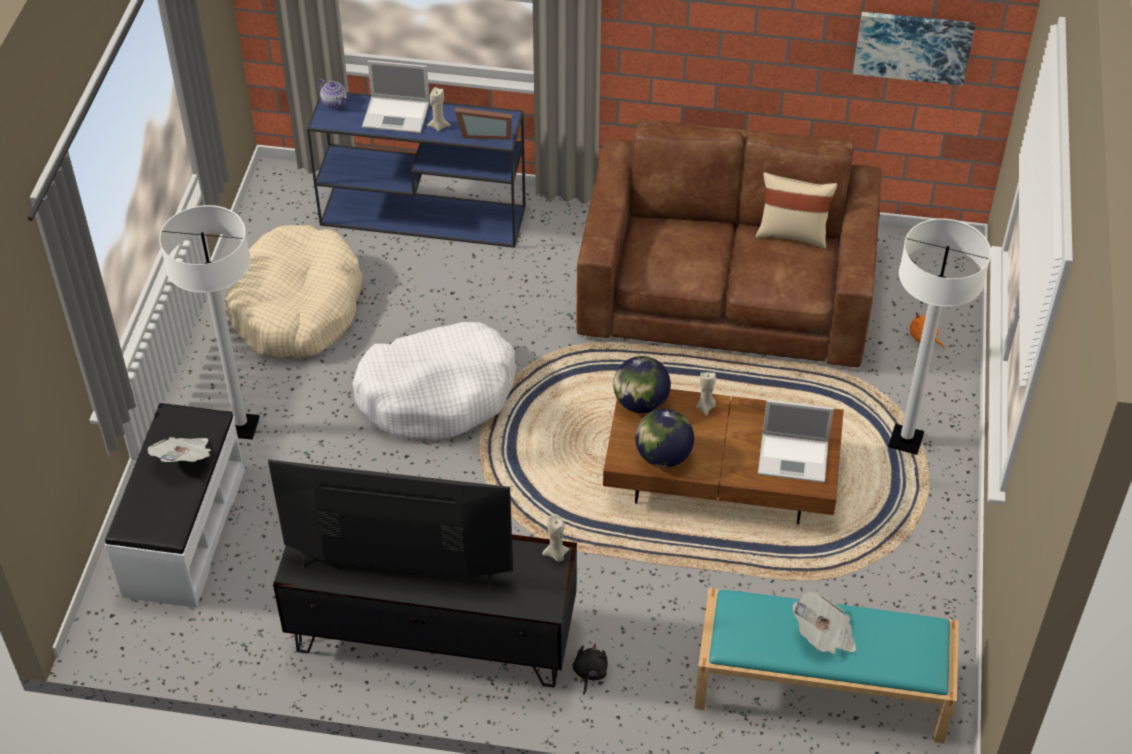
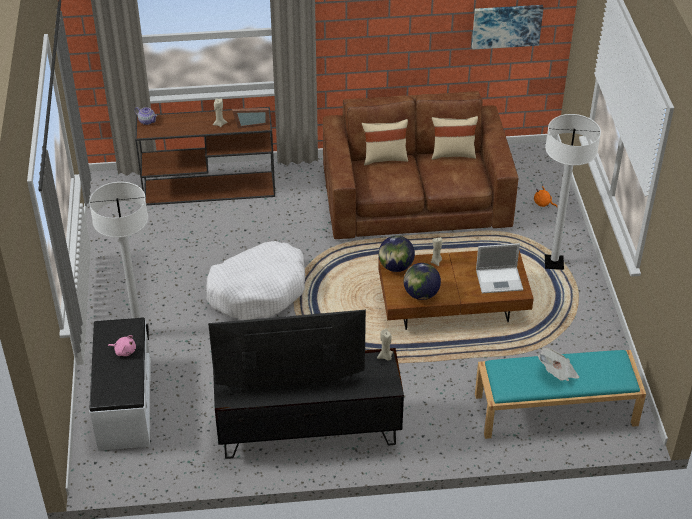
camera: 15 degrees left, 5 degrees down
(185, 459) = (124, 351): newspaper -> pink plush toy
(297, 307) = (148, 256): beige dog bed -> none
(397, 115) = (191, 122): laptop -> none
(425, 216) = (211, 188): blue console table -> brown console table
(589, 673) = (414, 432): black plush toy -> none
(684, 222) = (385, 158): none -> beige pillow

